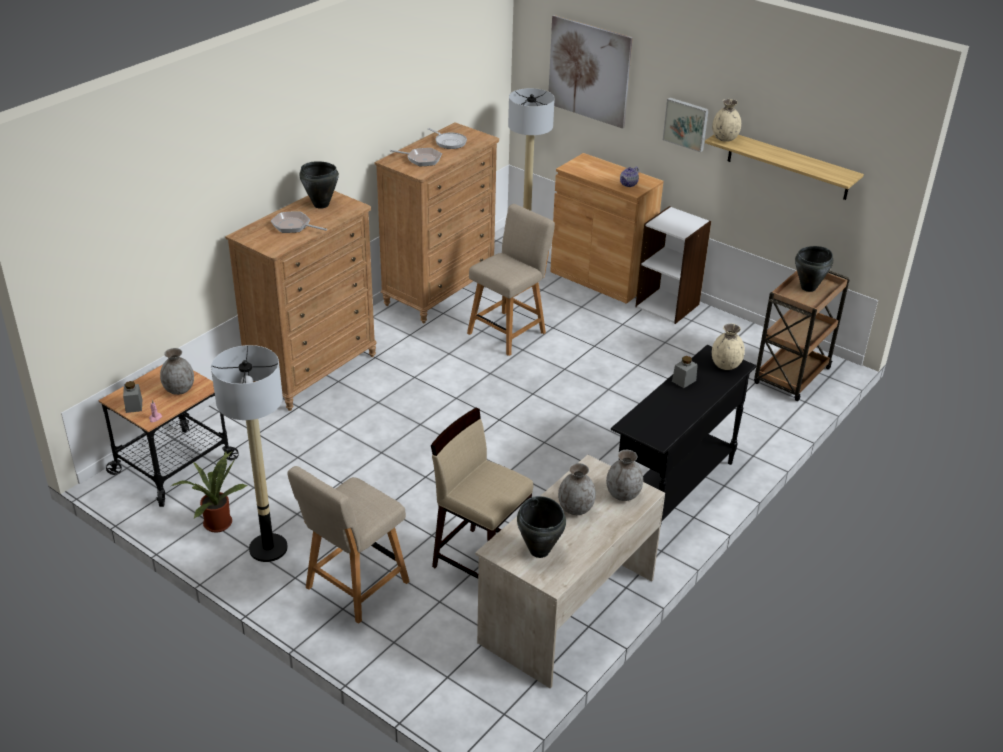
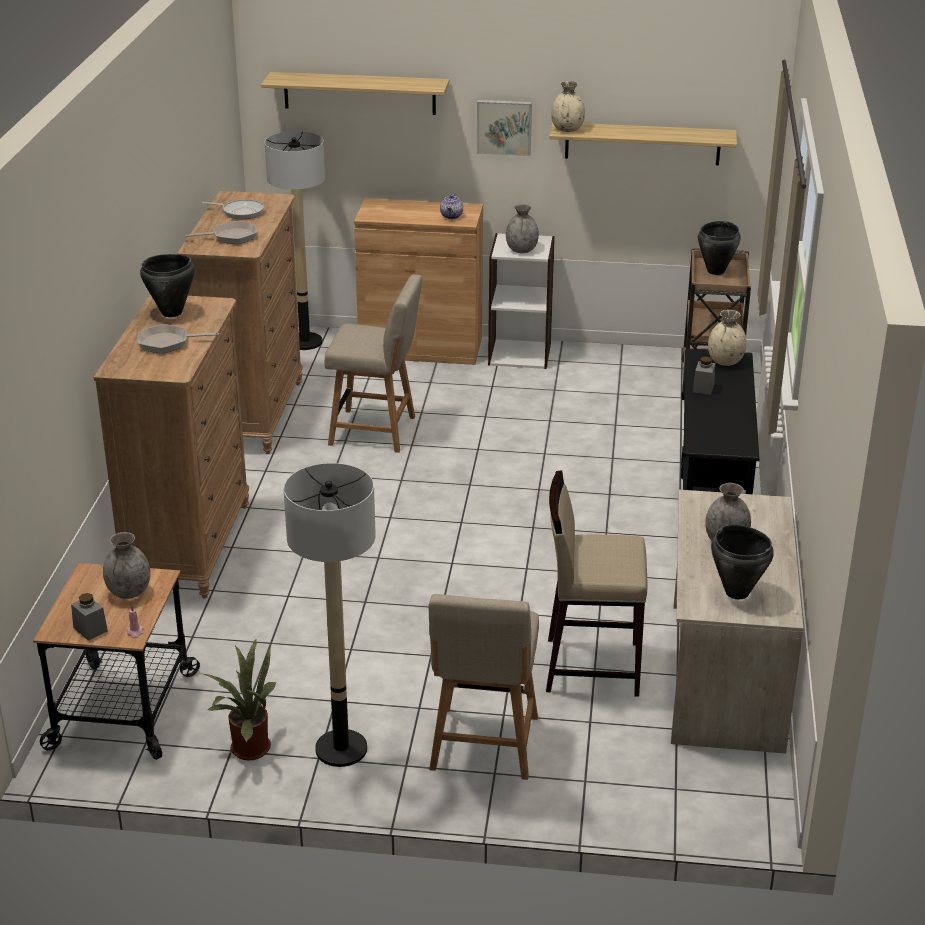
camera: 30 degrees left, 5 degrees down
(509, 331) = (377, 431): beige chair -> beige chair turned 90 degrees clockwise
(589, 71) = (359, 93): picture -> shelf
(623, 495) = (755, 513): grey vase -> grey vase (522, 250)

